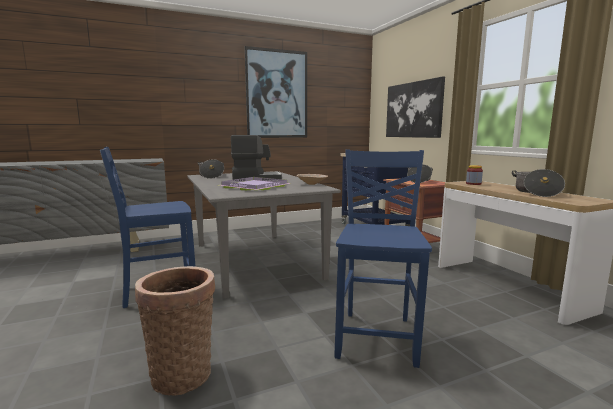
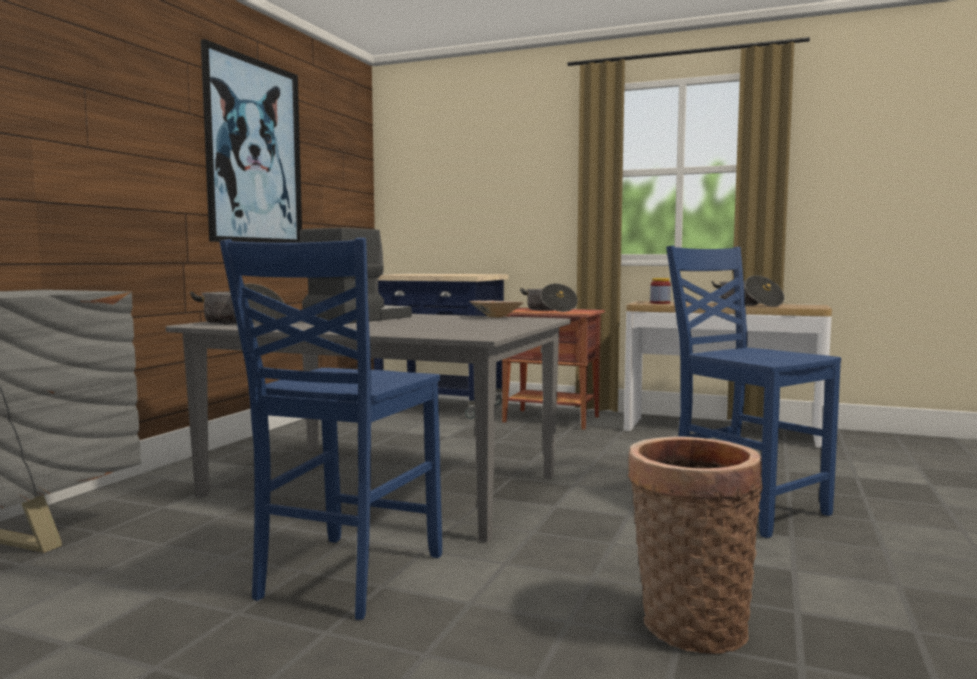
camera: 45 degrees left, 5 degrees down
(253, 186) = (440, 325): purple tray -> none
(413, 110) = (487, 201): picture -> none

